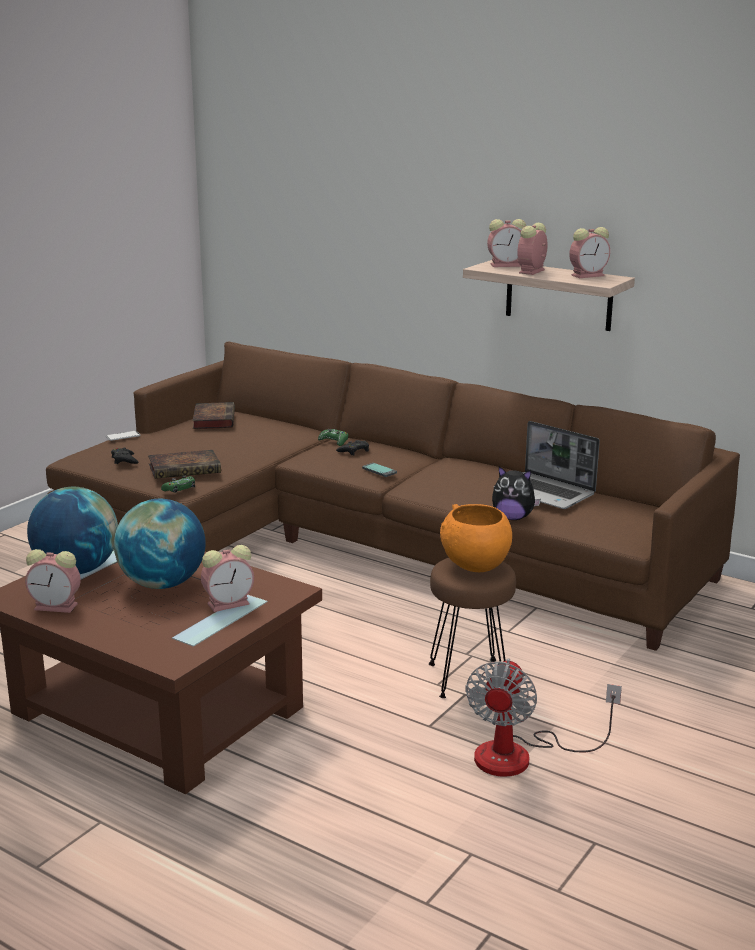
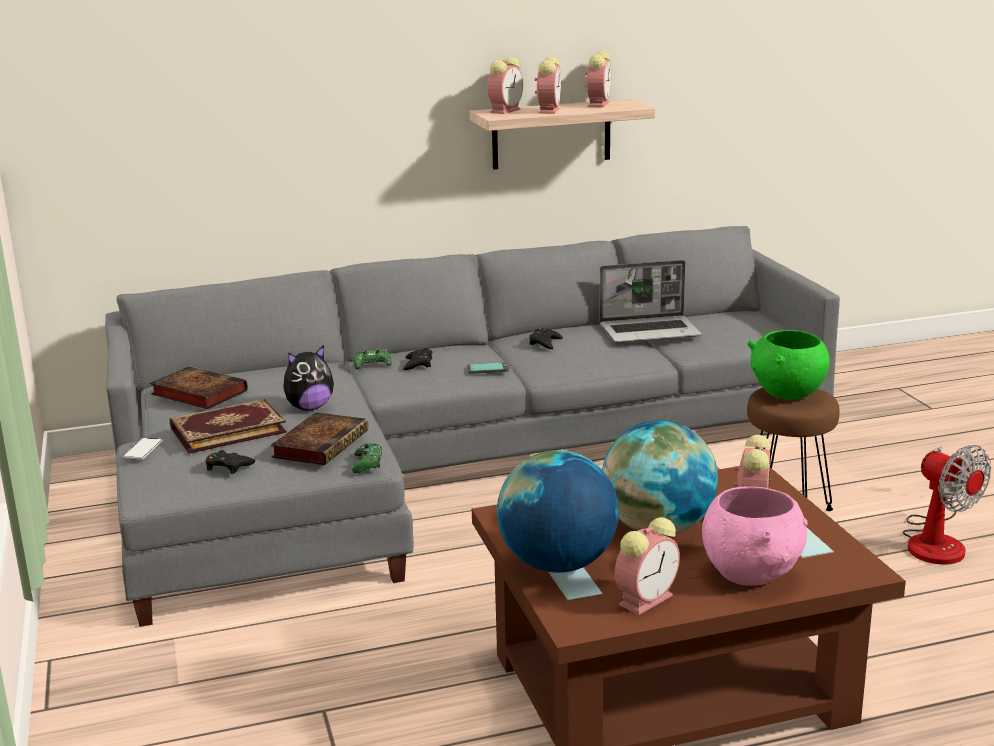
camera: 50 degrees left, 0 degrees up
(127, 628) = (751, 573): none -> pink bowl
(172, 443) = (227, 429): none -> book
(365, 539) = (445, 463): brown sofa -> grey sofa
(456, 470) = (545, 343): none -> black game controller
(474, 565) = (787, 394): orange bowl -> green bowl
(513, 517) = (671, 359): plush toy -> plush toy (309, 407)
(531, 271) = (548, 110): alarm clock -> alarm clock turned 150 degrees counterclockwise

